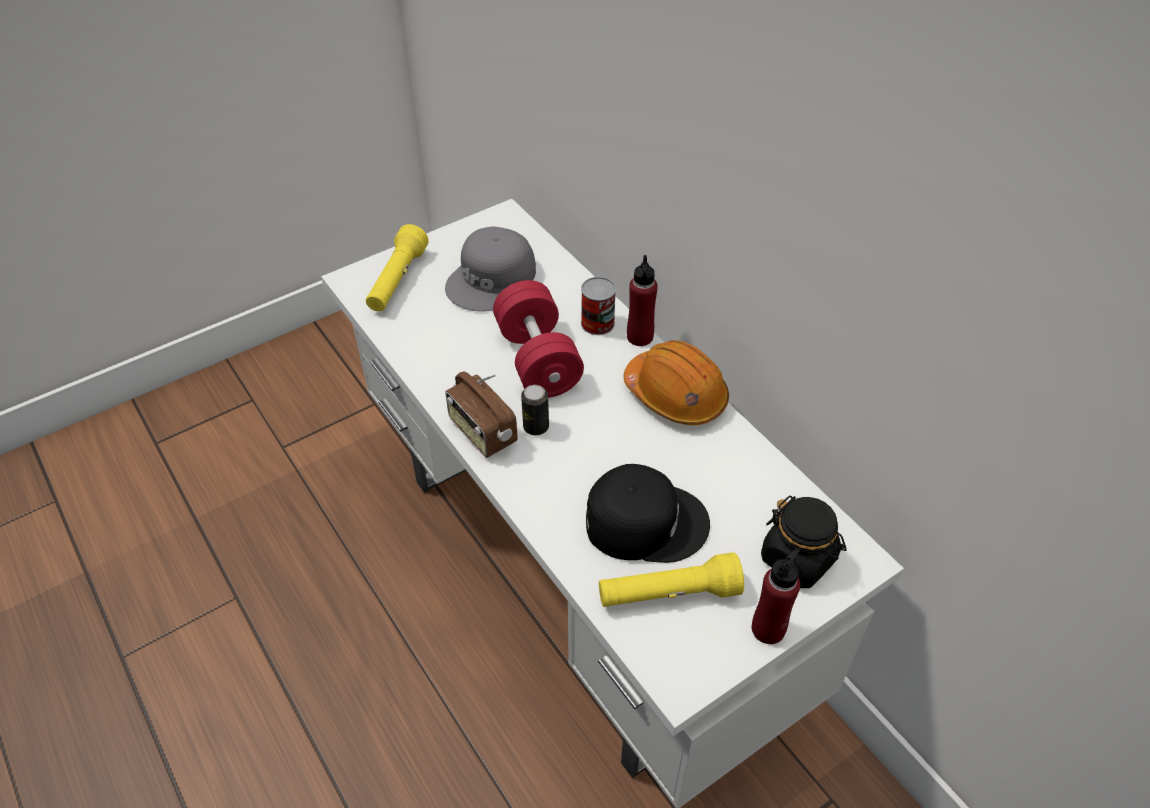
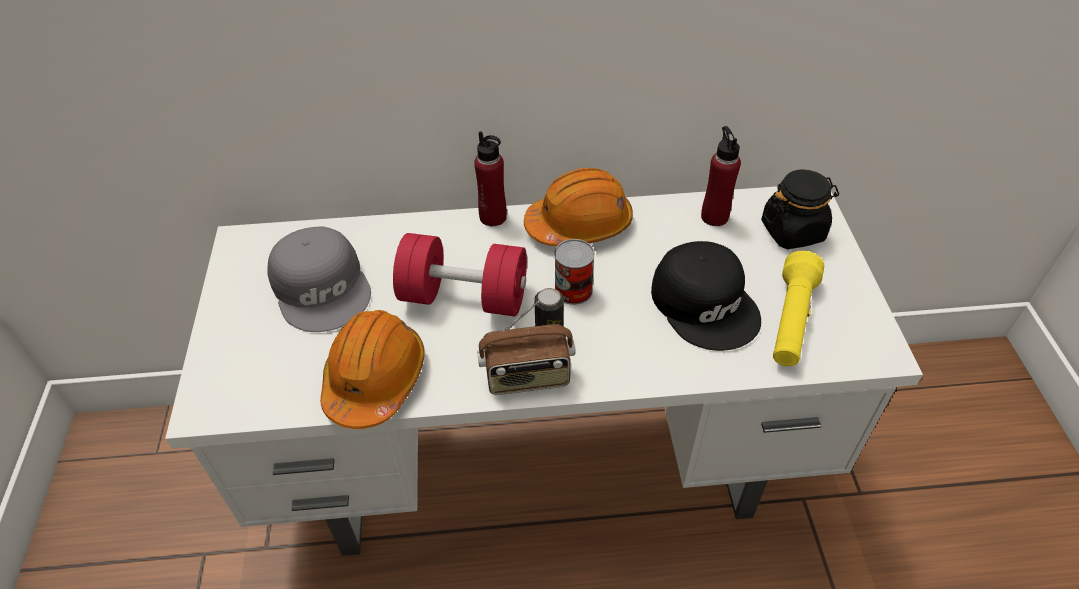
camera: 60 degrees left, 0 degrees up
(397, 281) = (247, 367): yellow flashlight -> none
(427, 348) = (375, 379): none -> orange hard hat
(597, 323) = (452, 236): can -> can (573, 290)
(645, 520) = (706, 303): black cap -> black cap turned 120 degrees clockwise
(768, 628) = (851, 277): red bottle -> red bottle (714, 216)

